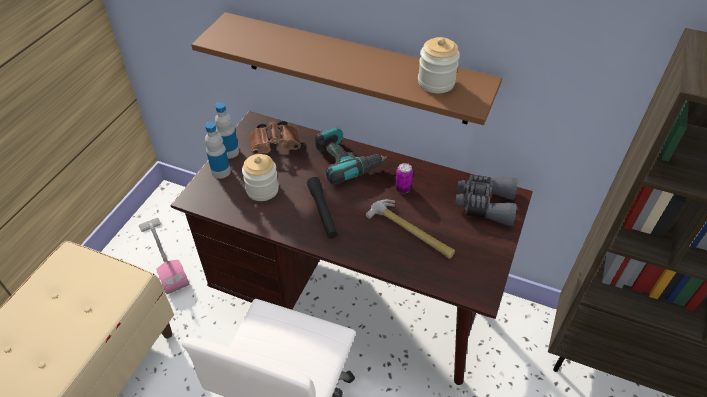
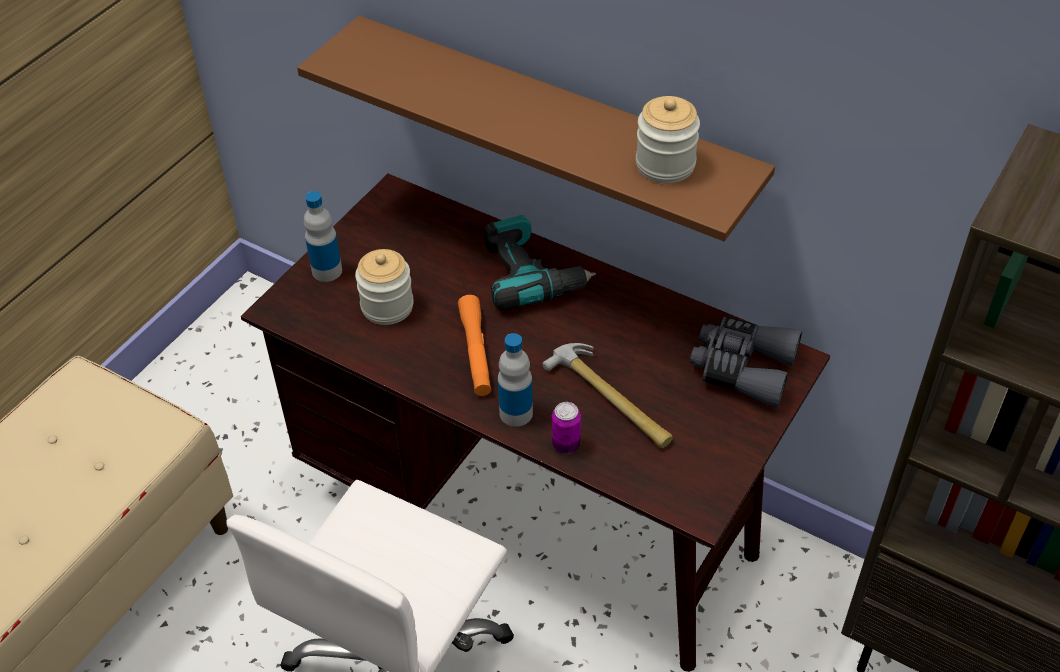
camera: 10 degrees right, 0 degrees up
(163, 255) = (230, 400): vacuum cleaner -> none
(230, 152) = (346, 240): bottle -> bottle (516, 413)
(276, 145) = (423, 236): brown binoculars -> none
(322, 212) = (476, 352): black flashlight -> orange flashlight
(403, 189) = (614, 329): can -> can (566, 444)

